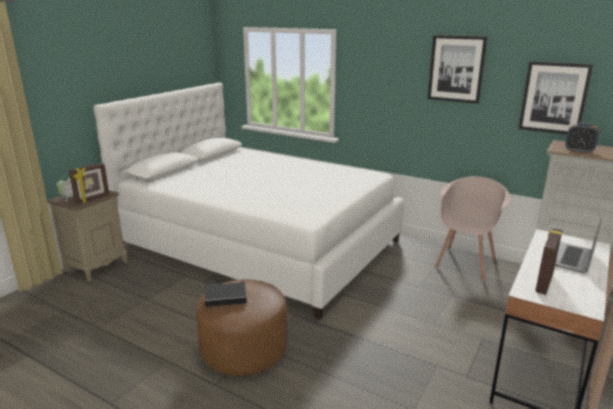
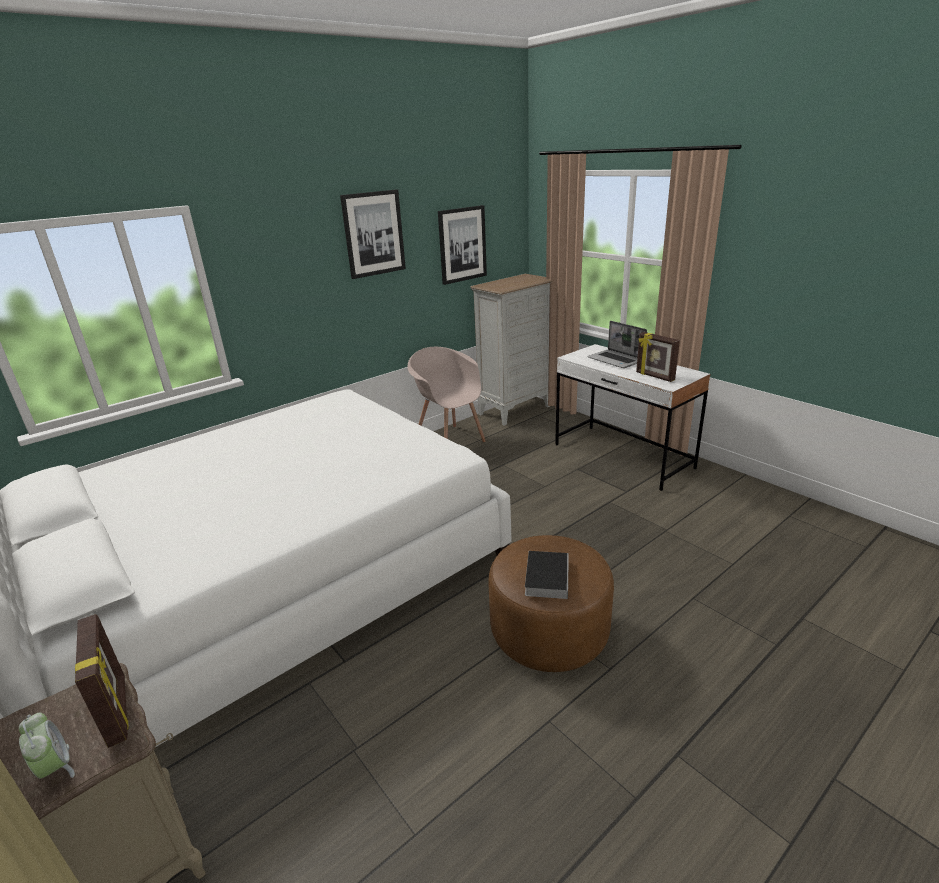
camera: 70 degrees left, 5 degrees up
(579, 151) = (513, 286): alarm clock -> none

